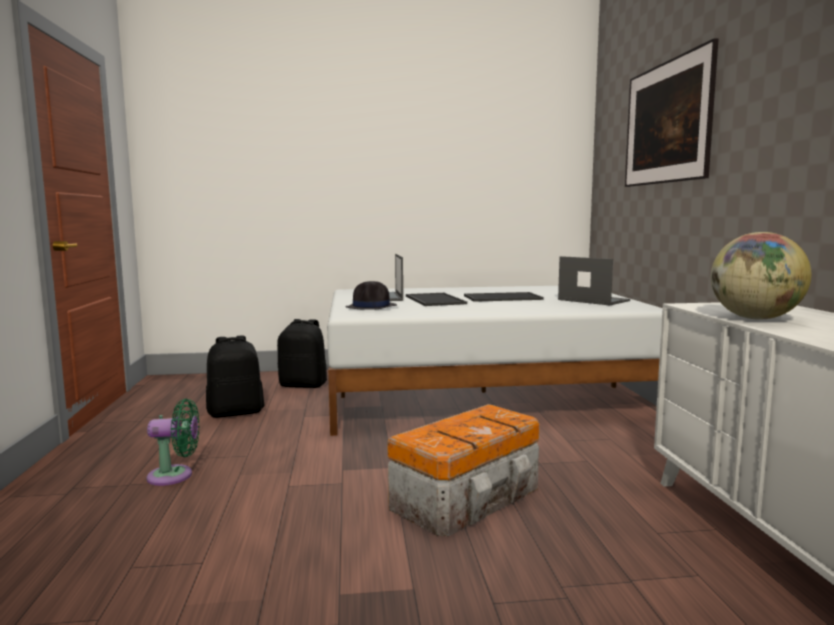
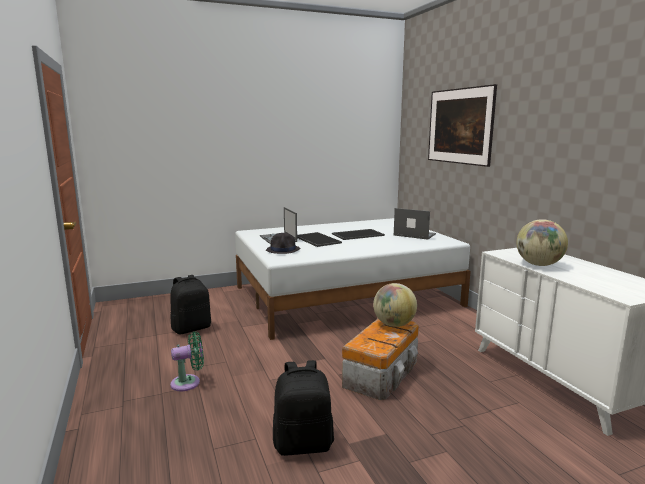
camera: 15 degrees left, 5 degrees up
(303, 385) = (223, 301): black backpack -> black backpack (303, 443)
(495, 417) = (394, 324): none -> globe

